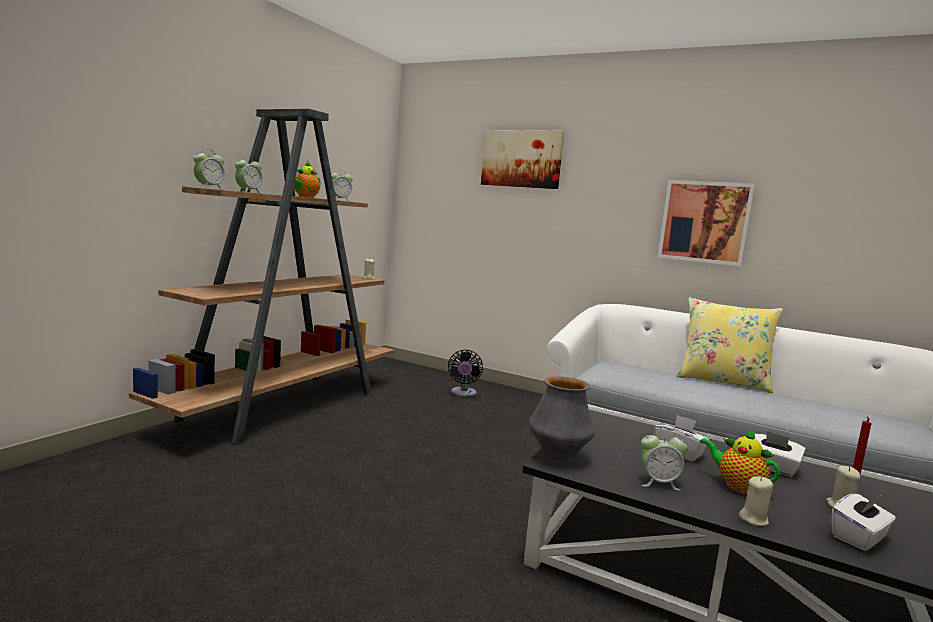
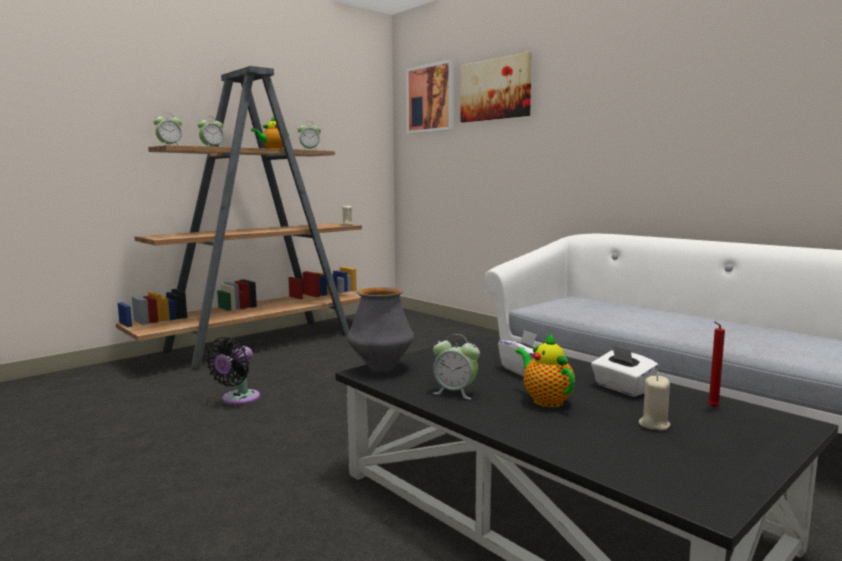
camera: 20 degrees right, 0 degrees up
(463, 393) = (443, 337): black fan -> black fan (238, 399)
(704, 222) = (678, 129): picture -> picture (431, 98)
(722, 381) = (692, 313): yellow pillow -> none
(753, 519) = (515, 426): beige candle -> none
(859, 538) = (625, 451): white tissue box -> none

